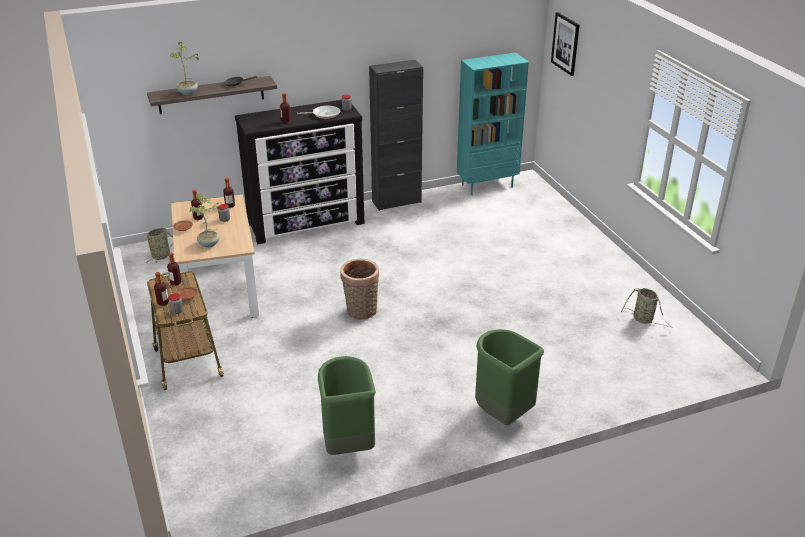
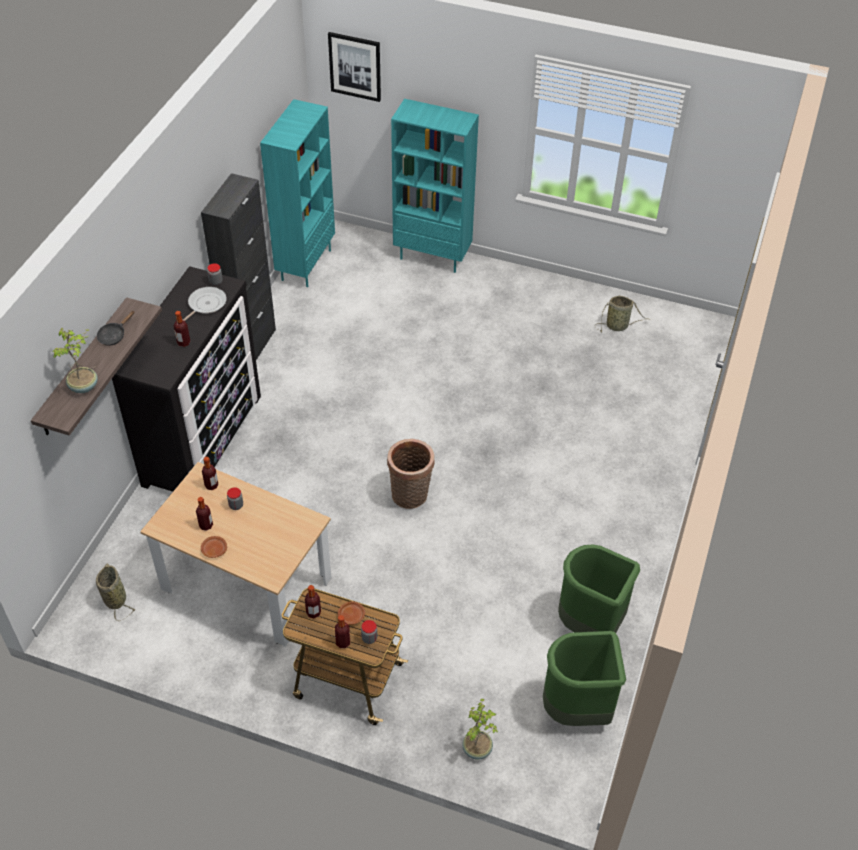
camera: 50 degrees left, 15 degrees up
(209, 244) = (274, 545): potted plant -> potted plant (478, 749)
(502, 414) = (646, 498): green trash can -> green trash can (577, 710)
(571, 220) = (433, 256): none -> turquoise bookcase

